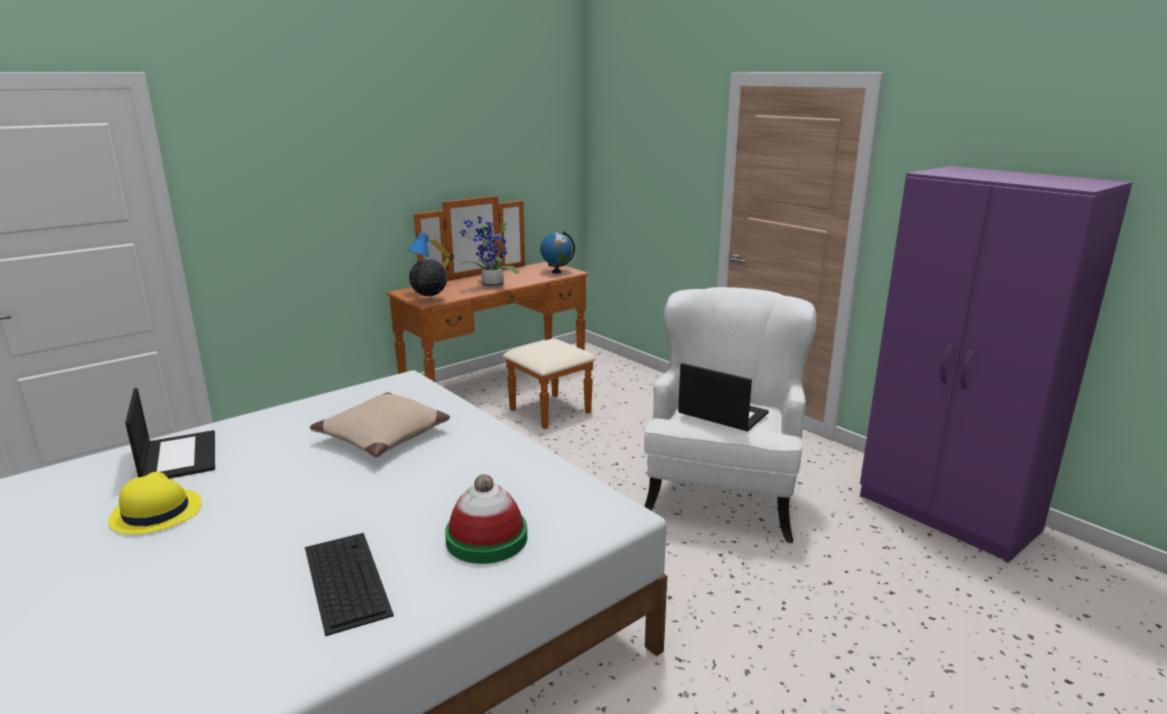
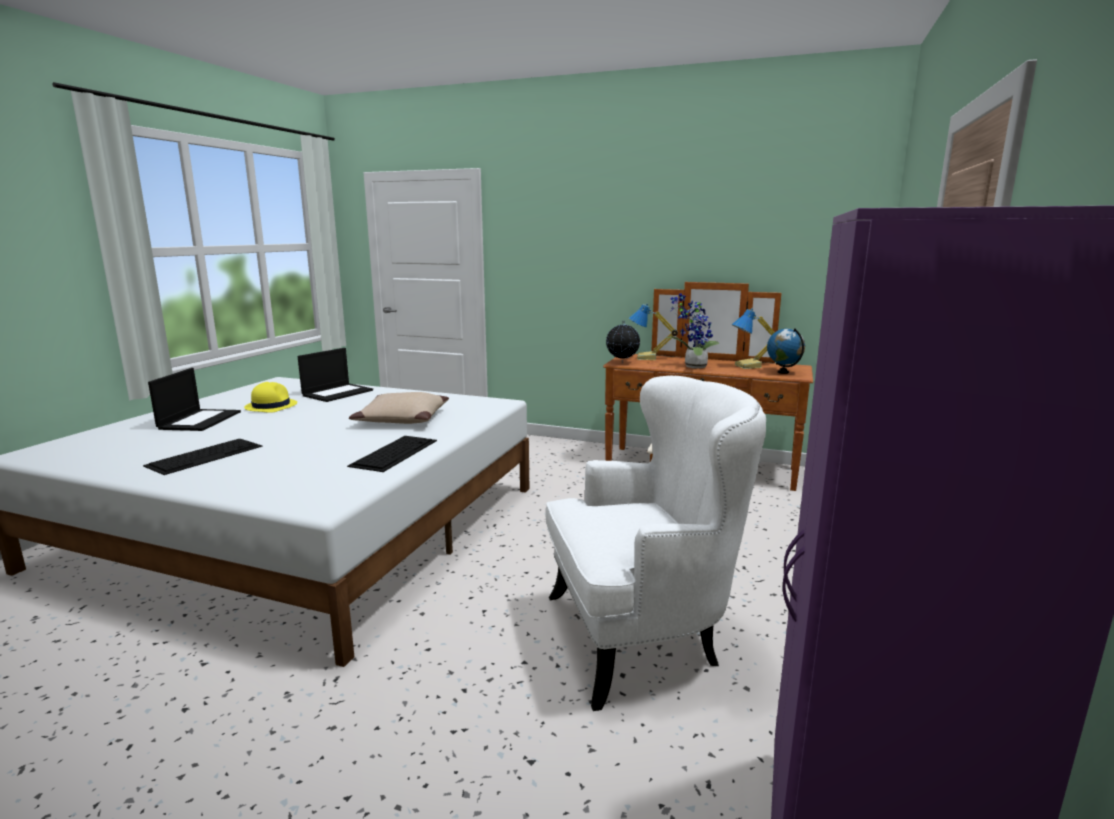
camera: 60 degrees right, 5 degrees down
(486, 539) = (266, 475): hat -> none
(501, 458) = (394, 452): none -> keyboard
(521, 274) = (748, 366): none -> table lamp
(721, 413) = (617, 520): laptop -> laptop (200, 420)

